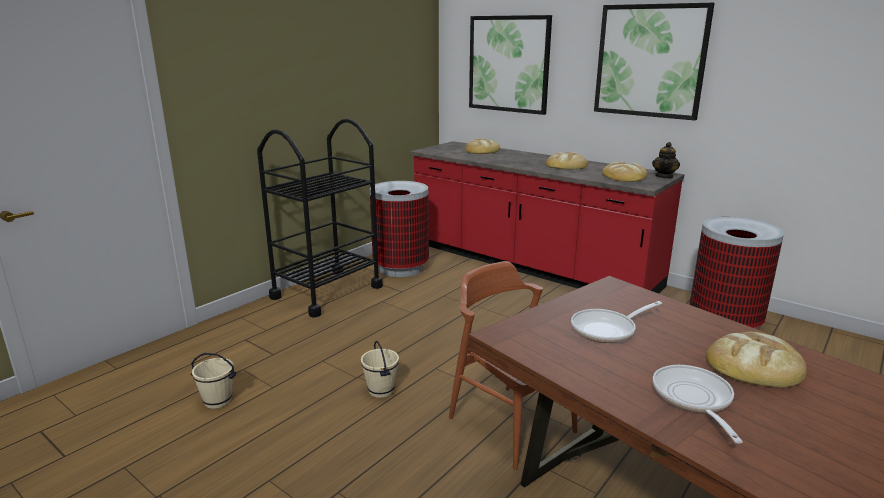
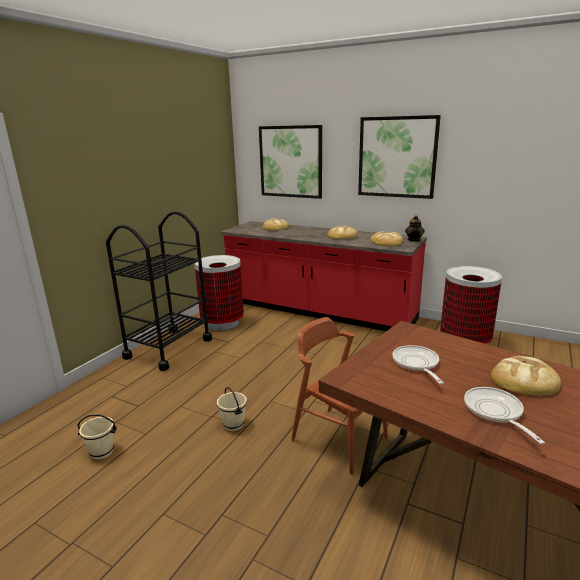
camera: 10 degrees left, 0 degrees up
(607, 329) = (416, 364): frying pan -> frying pan turned 120 degrees clockwise

